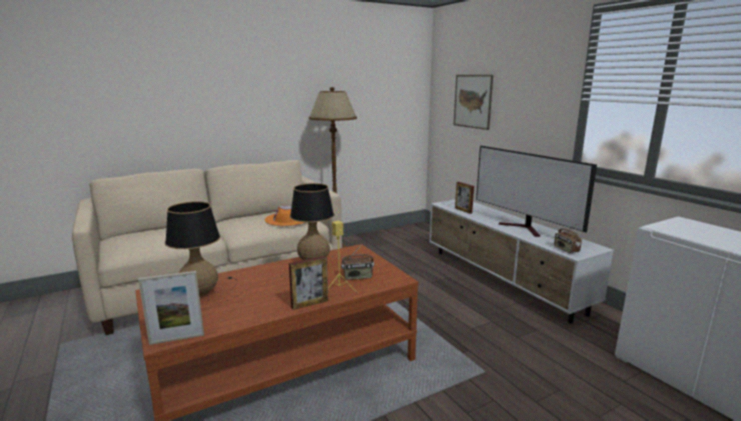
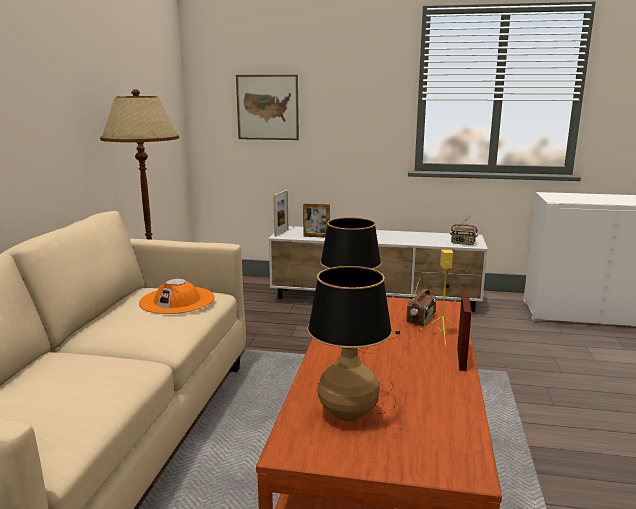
camera: 50 degrees left, 0 degrees up
(177, 339) = (476, 460): picture frame -> picture frame (281, 233)
(524, 228) = (400, 237): television -> none

